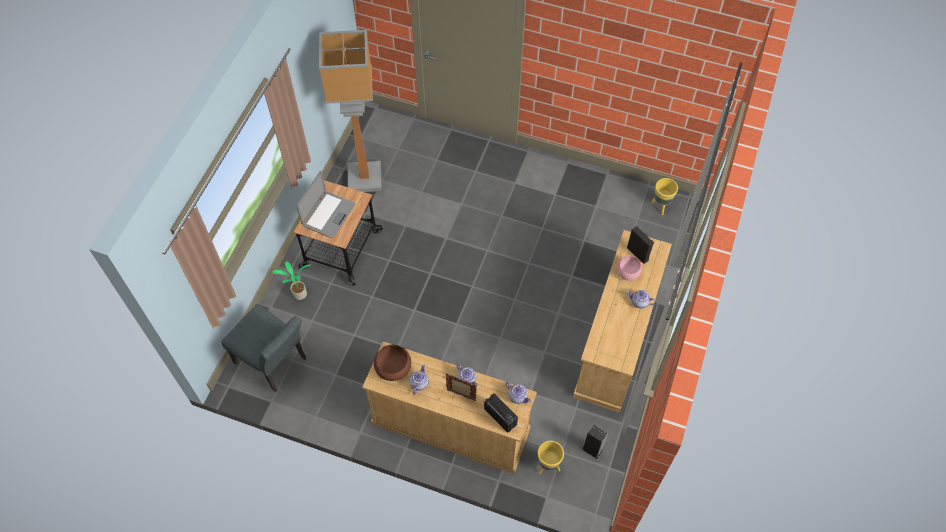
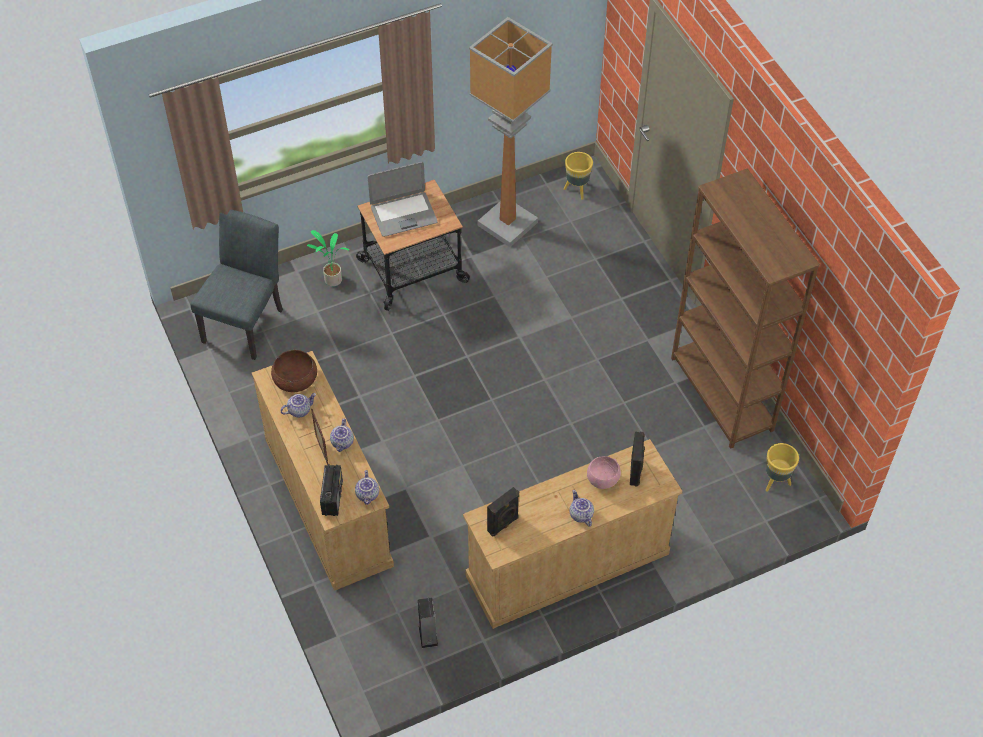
camera: 45 degrees right, 5 degrees down
(275, 363) = (246, 321): grey chair -> grey chair turned 150 degrees counterclockwise
(548, 466) = (371, 612): yellow planter -> yellow planter (577, 190)
(584, 181) = (722, 394): none -> brown bookcase
(609, 345) = (503, 525): none -> black speaker

